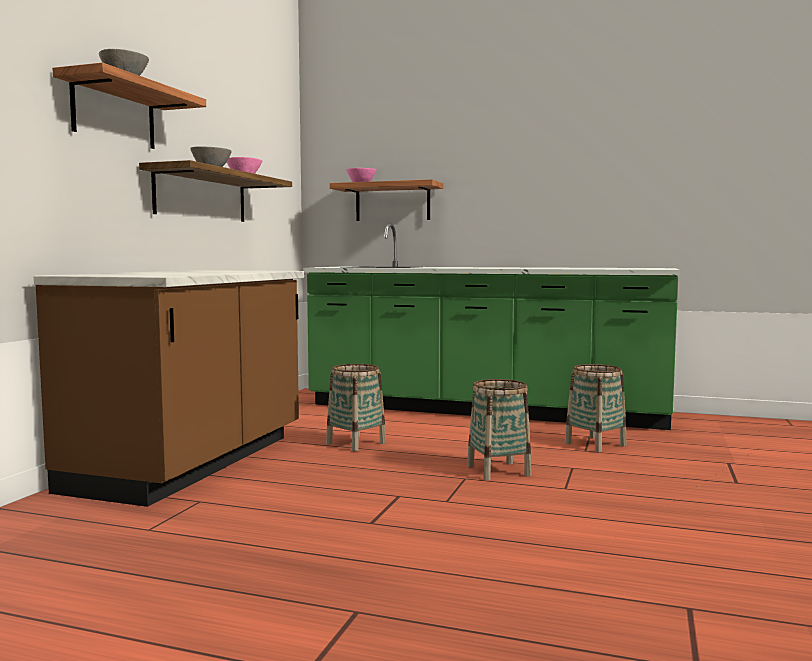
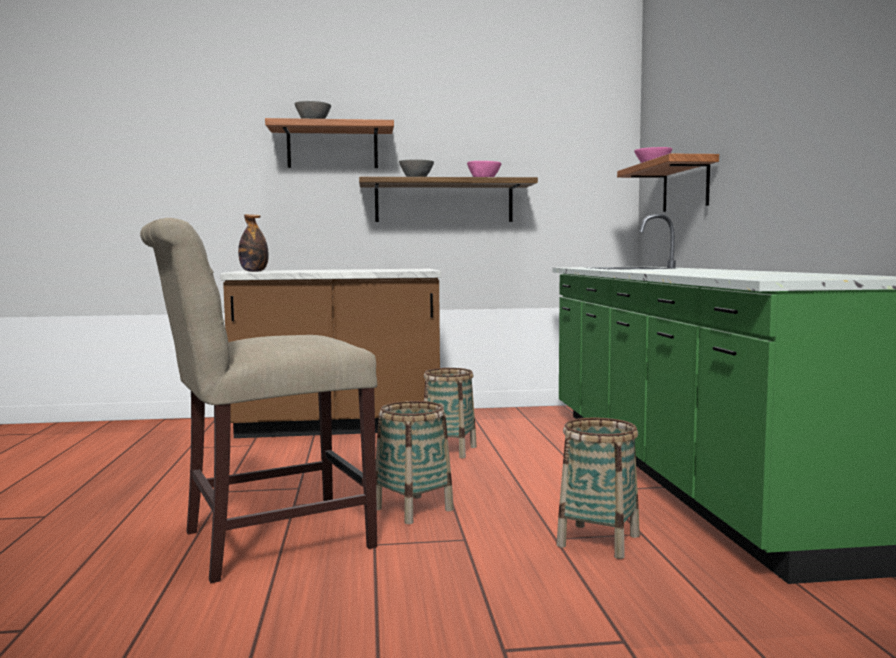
camera: 65 degrees right, 0 degrees up
(157, 275) = (254, 271): none -> bottle
(533, 516) = (266, 541): none -> beige chair

